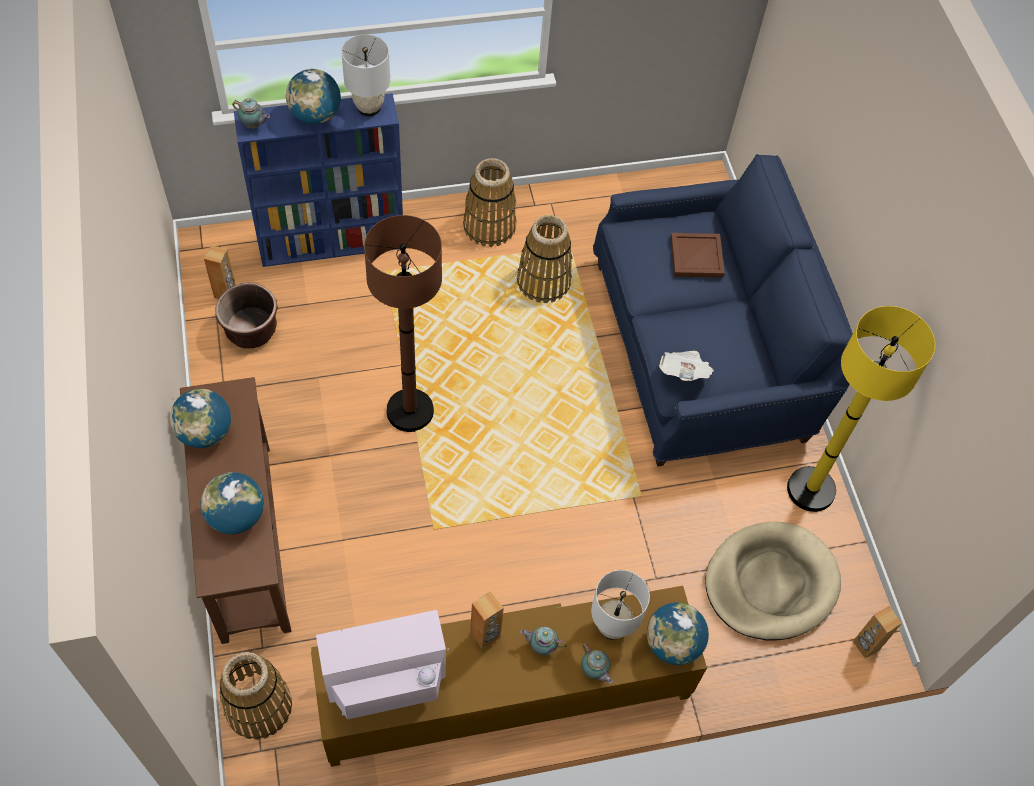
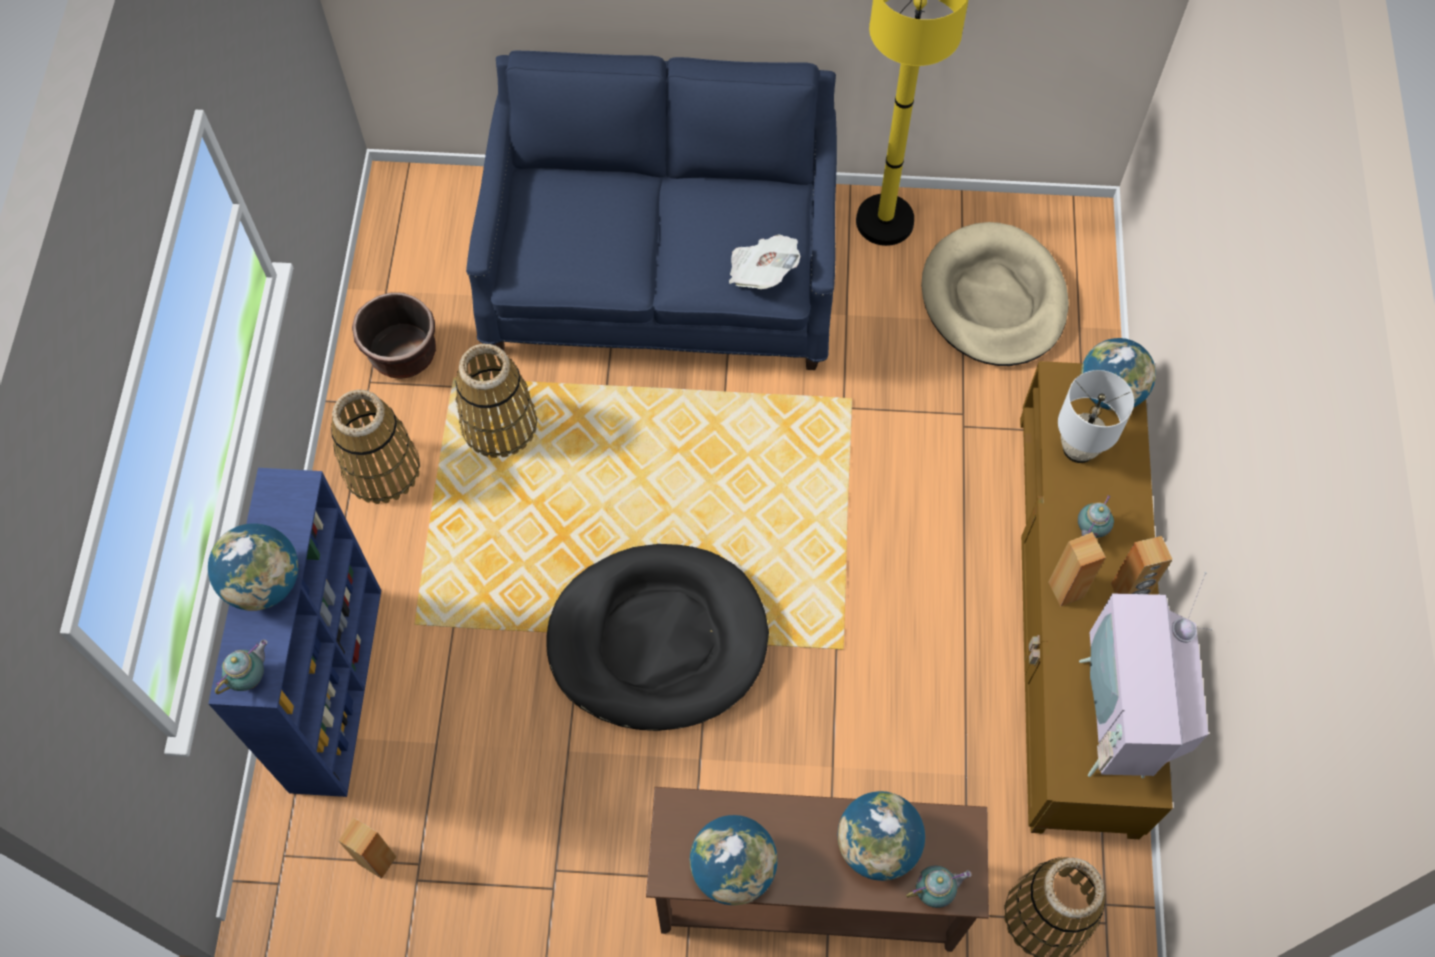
camera: 70 degrees left, 5 degrees up
(251, 330) = (458, 832): brown planter -> brown planter (402, 353)
(369, 107) = (275, 505): white table lamp -> none
(410, 411) = (658, 640): brown floor lamp -> black dog bed
(594, 671) = (1130, 482): teapot -> teapot (935, 891)
(697, 256) = (589, 206): brown tray -> none
(865, 646) = (1084, 233): brown speaker -> brown speaker (1129, 592)

